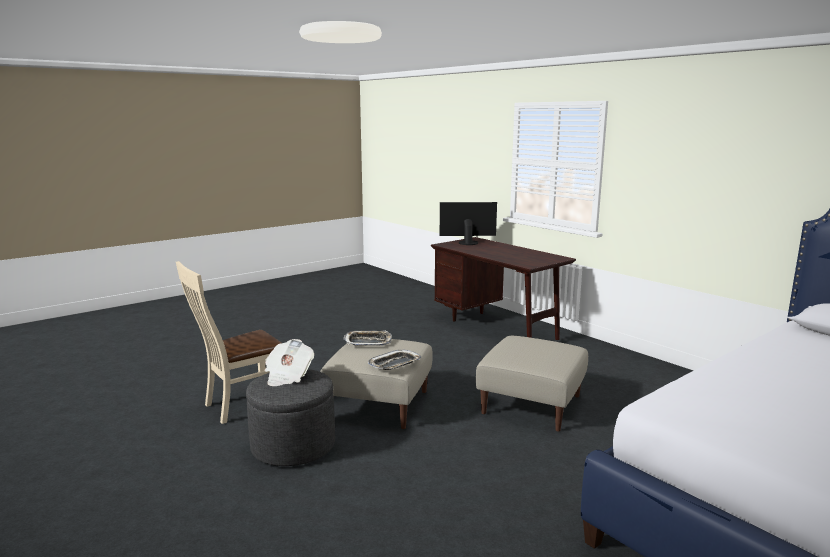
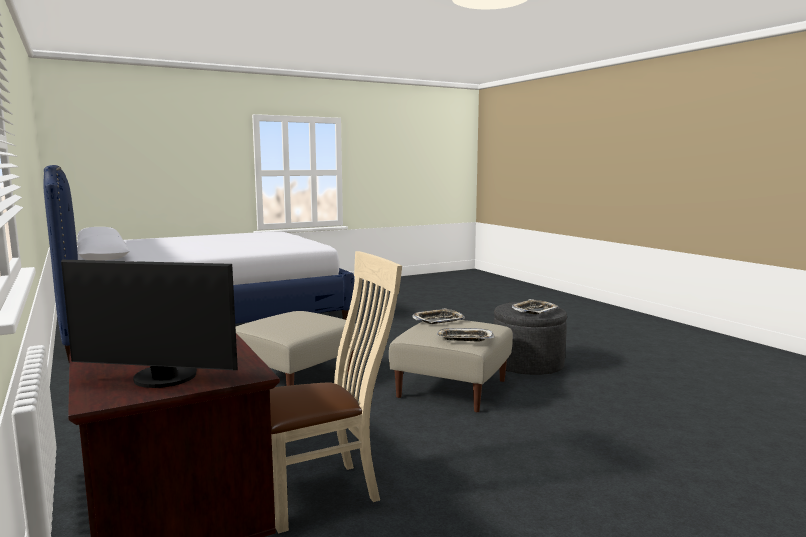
camera: 170 degrees left, 5 degrees down
(240, 406) = (607, 397): beige chair -> beige chair (324, 492)
(288, 376) = (534, 310): newspaper -> tray

